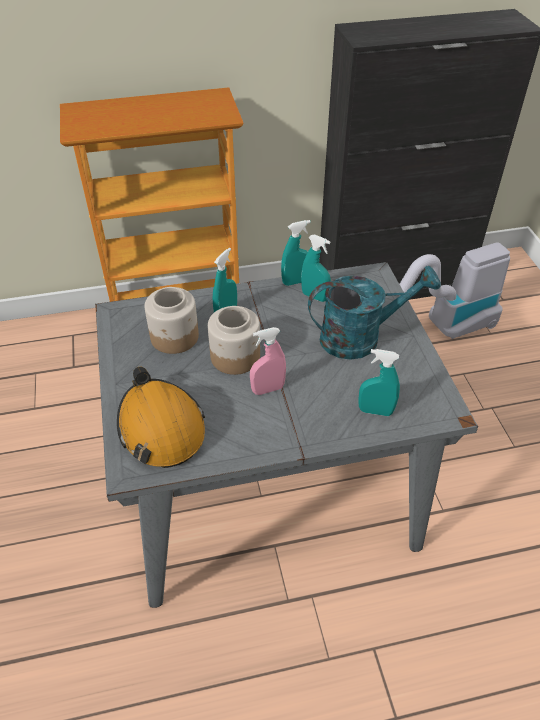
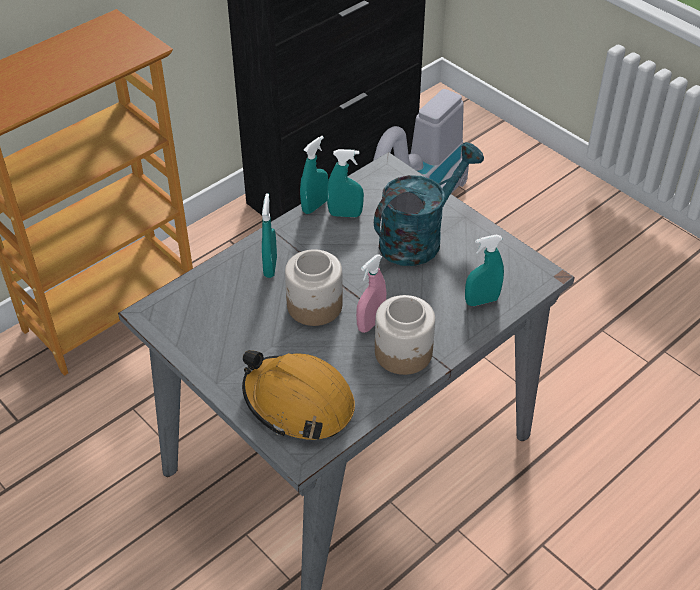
camera: 30 degrees left, 0 degrees up
(175, 337) = (237, 312): jar -> jar (404, 353)

